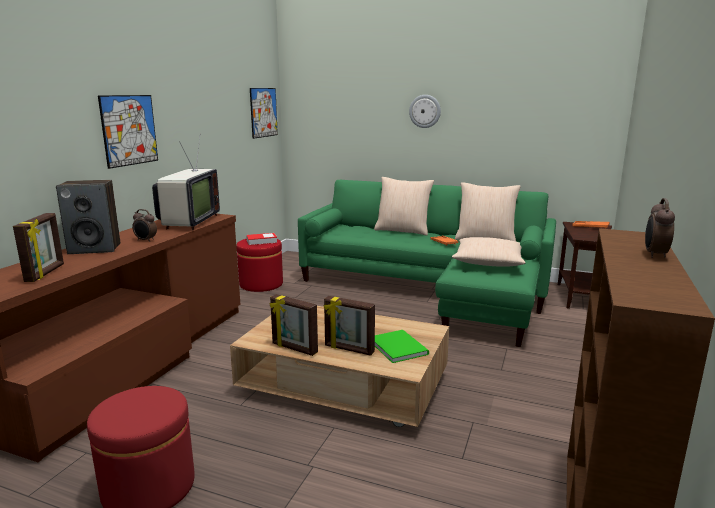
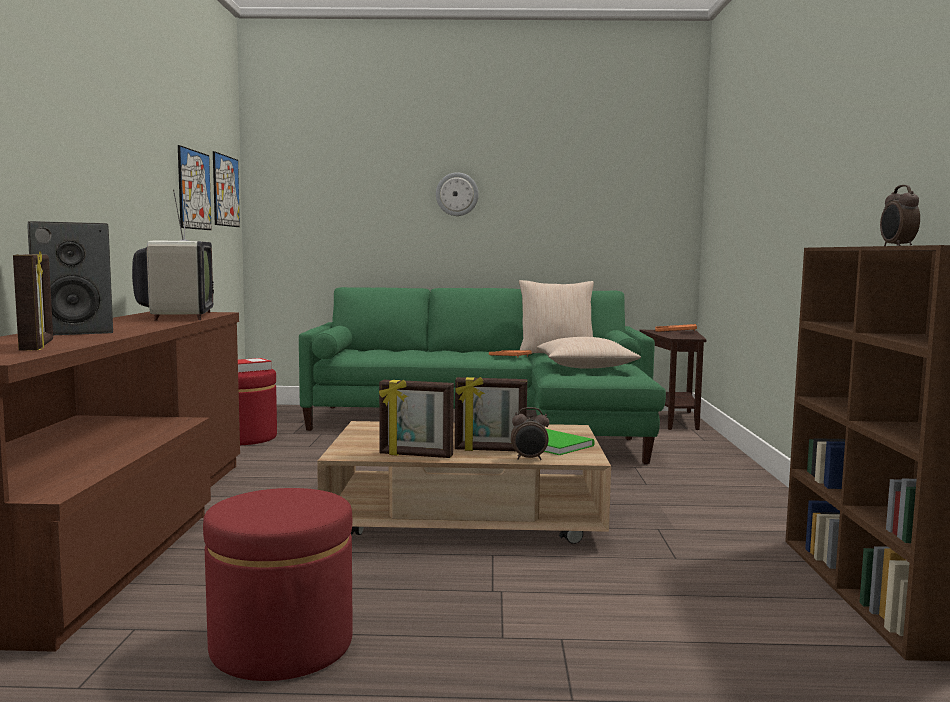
camera: 20 degrees left, 10 degrees down
(129, 130) = (90, 171): picture -> picture (194, 190)
(145, 240) = (144, 326): alarm clock -> alarm clock (529, 459)
(403, 230) = (442, 350): beige pillow -> none

